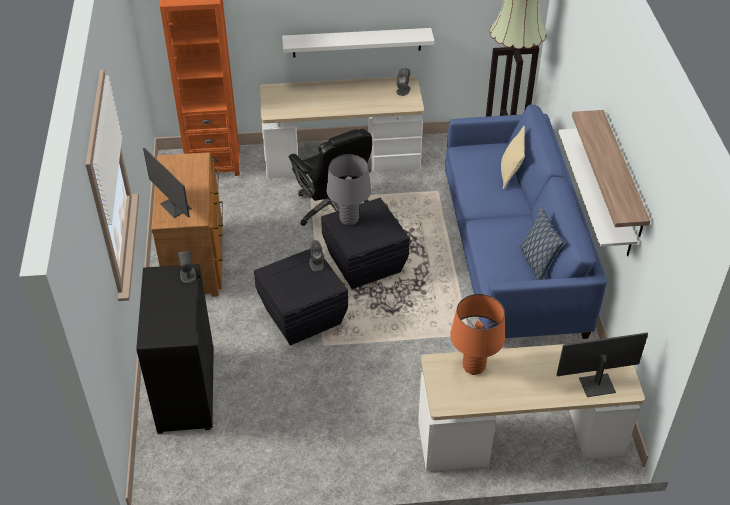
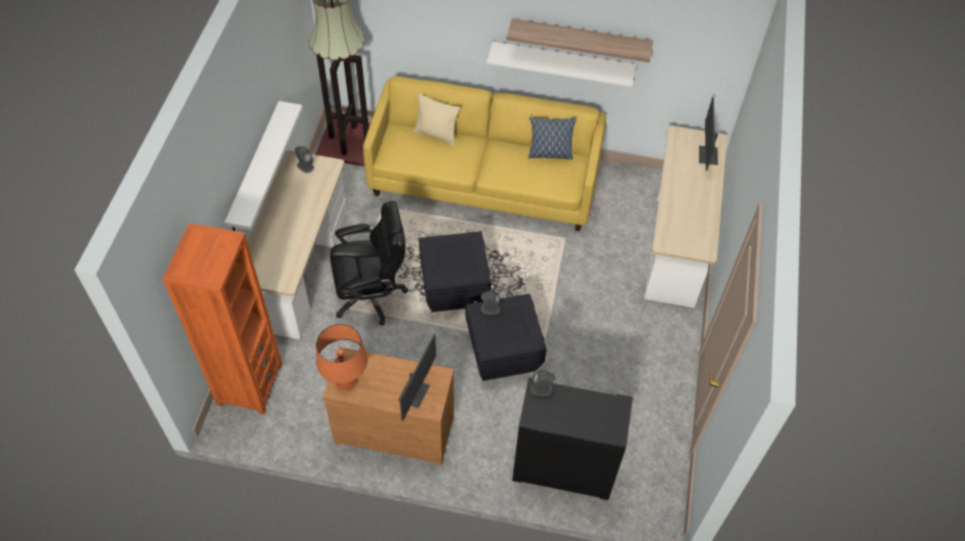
camera: 75 degrees left, 10 degrees up
(175, 207) = (415, 393): monitor -> monitor turned 45 degrees counterclockwise
(349, 219) = (440, 268): grey table lamp -> none
(473, 367) = (673, 221): orange table lamp -> orange table lamp (346, 382)
(513, 254) = (484, 179): blue sofa -> yellow sofa

